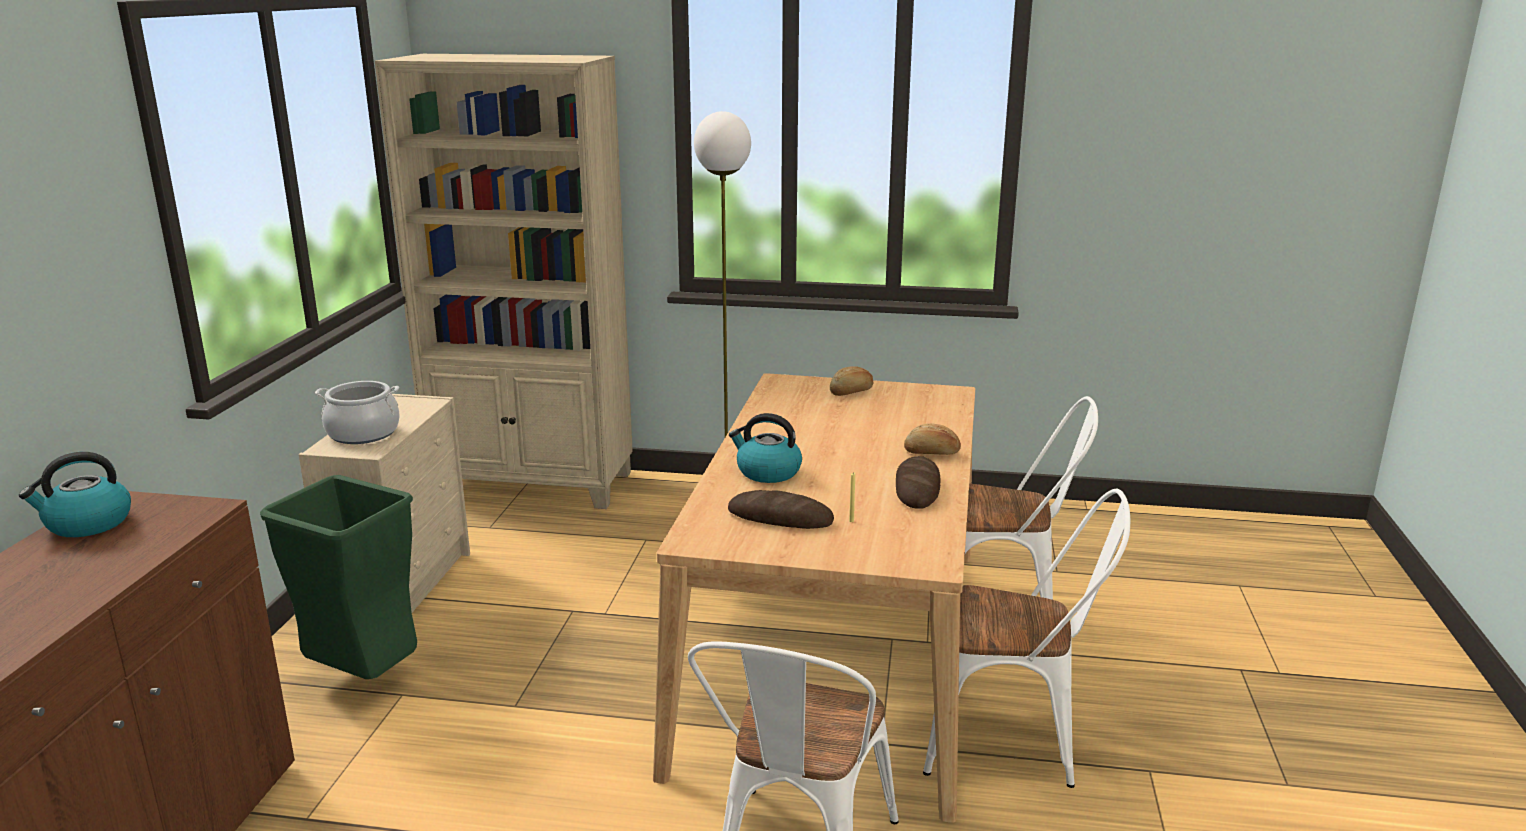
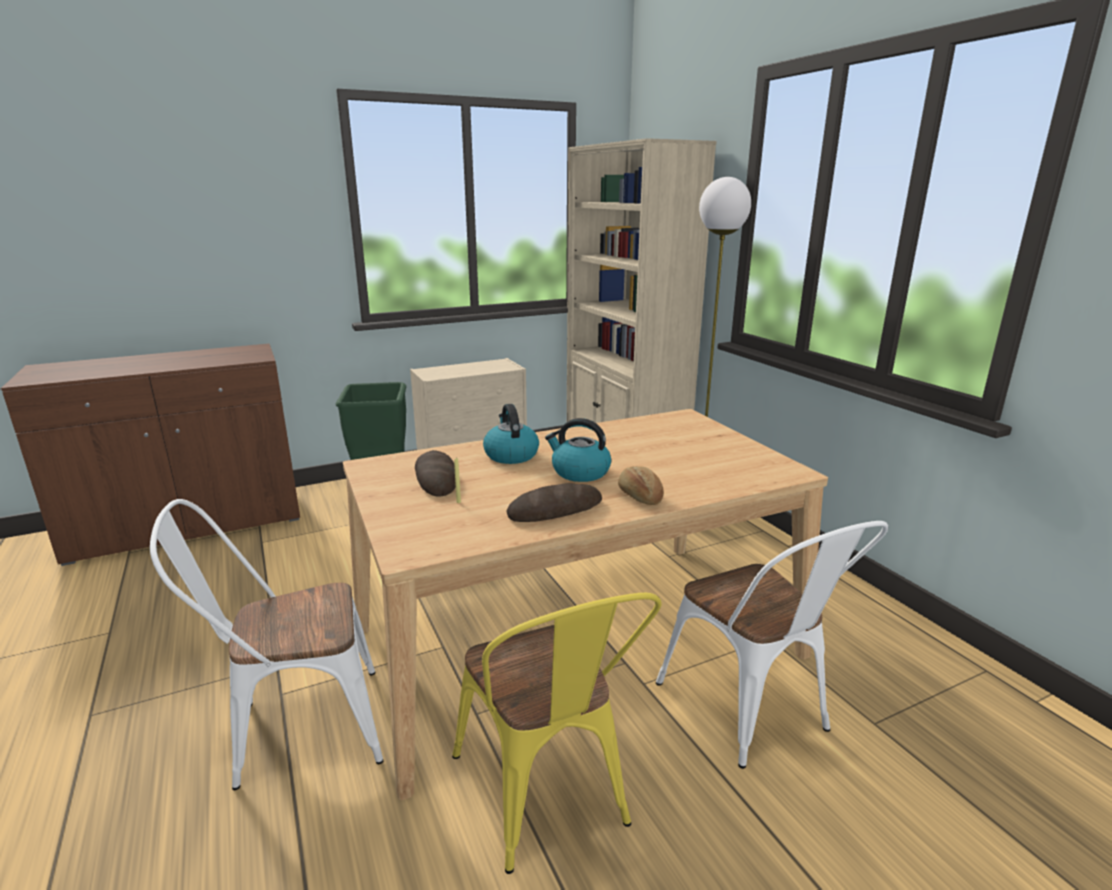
camera: 55 degrees right, 0 degrees up
(87, 524) = (228, 350): kettle -> kettle (579, 472)
(363, 433) = (451, 370): cooking pot -> none
(852, 392) = (712, 440): bread -> none
(1015, 741) = (547, 798): white chair -> yellow chair

